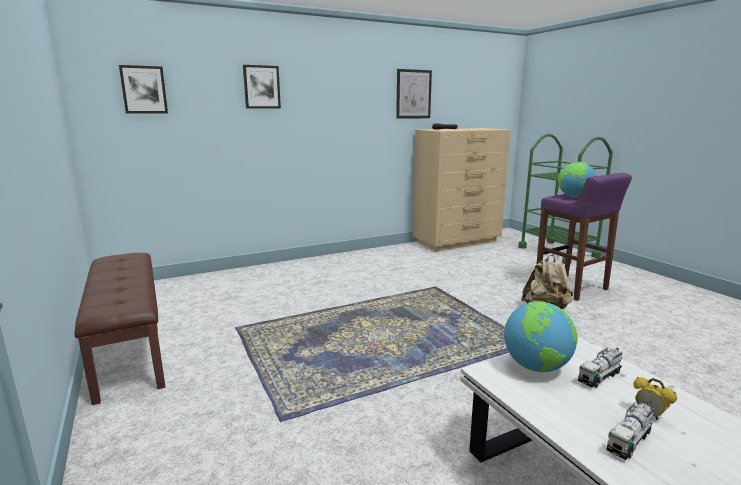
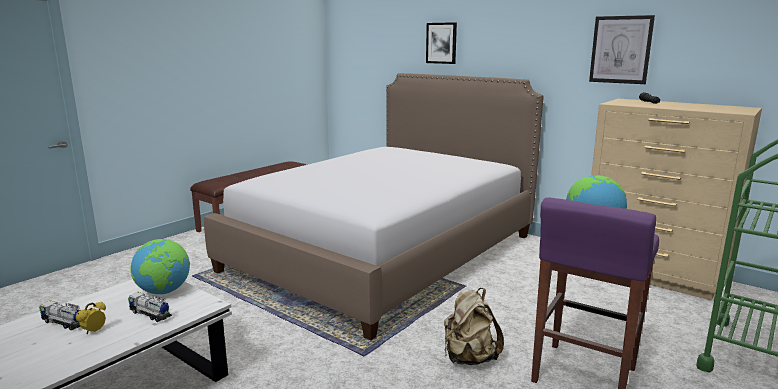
camera: 65 degrees right, 0 degrees up
(144, 90) = (363, 46): picture -> none
(340, 299) = (384, 252): none -> bed

